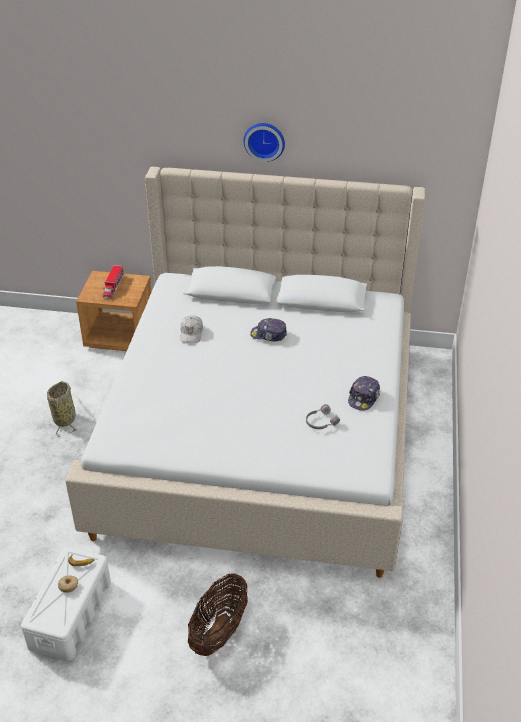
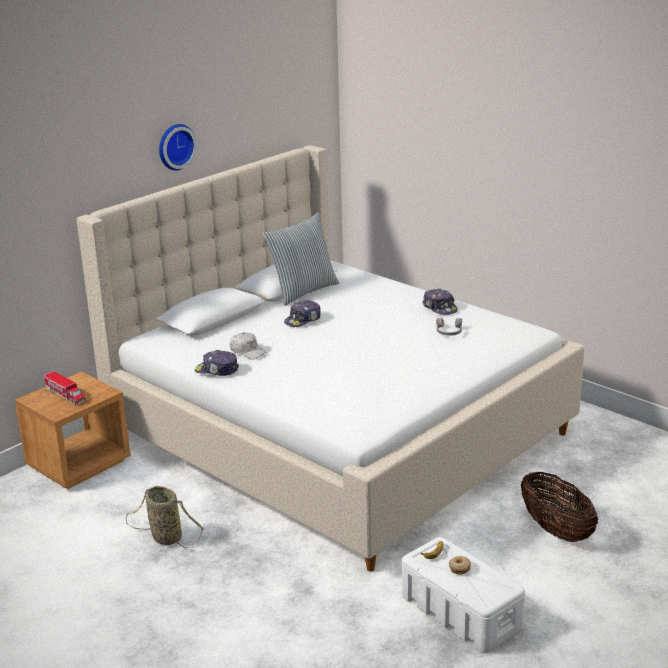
camera: 55 degrees left, 15 degrees down
(150, 333) = (217, 370): none -> cap
(321, 311) = (303, 291): none -> pillow

